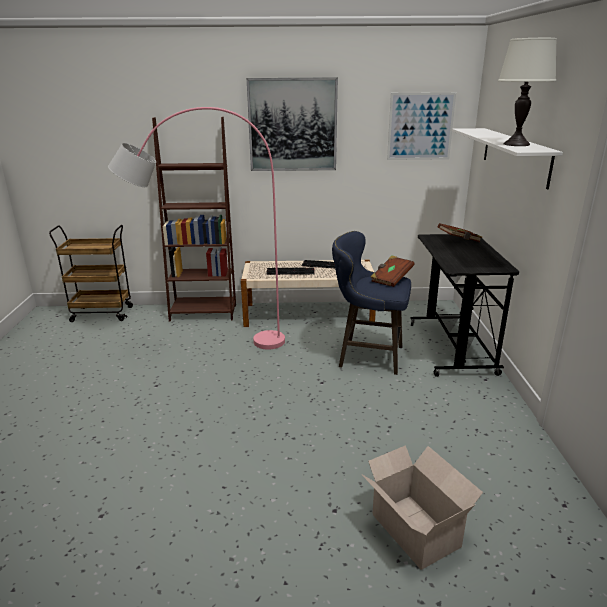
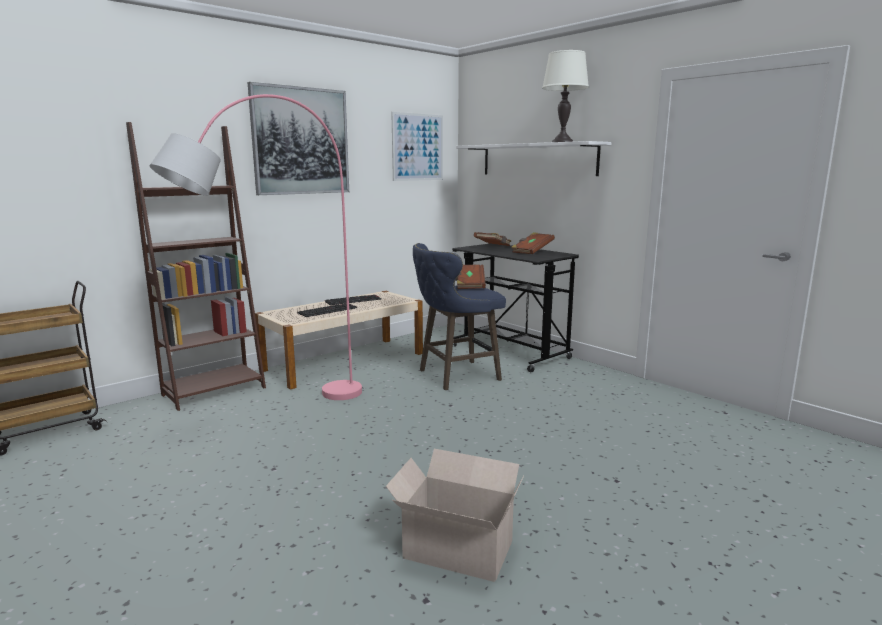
camera: 40 degrees left, 10 degrees down
(414, 528) = (680, 464): cardboard box -> cardboard box (455, 548)
(479, 256) = (531, 251): none -> brown book

